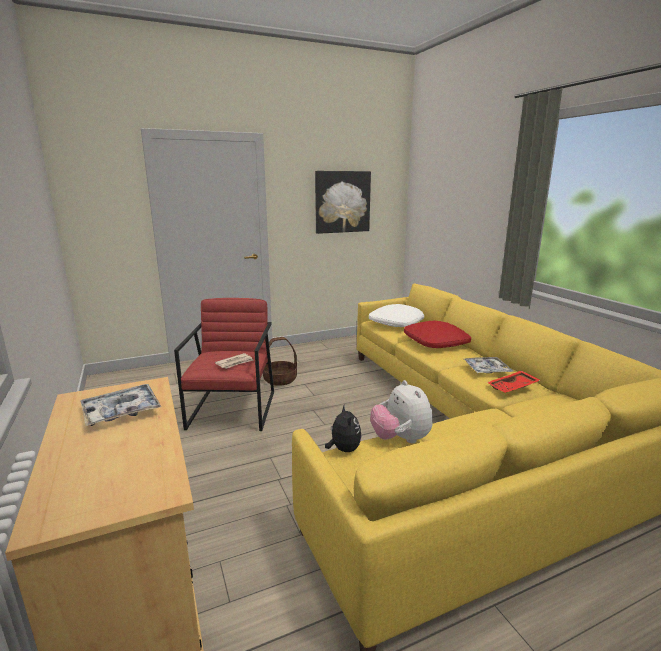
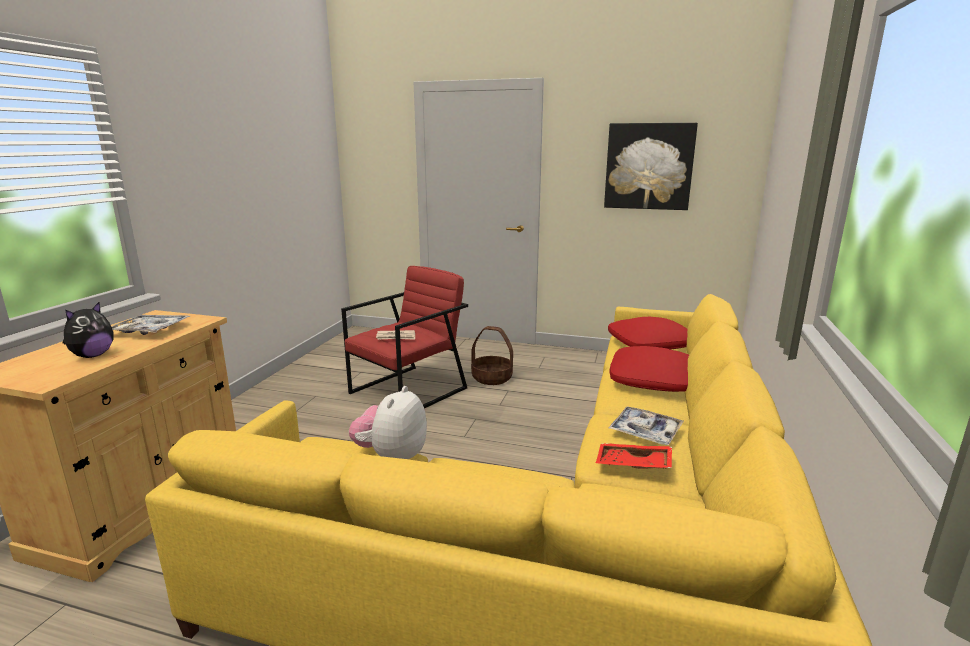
camera: 40 degrees right, 0 degrees up
(343, 449) = (328, 441): plush toy -> plush toy (92, 355)
(396, 322) = (650, 344): white pillow -> red pillow

